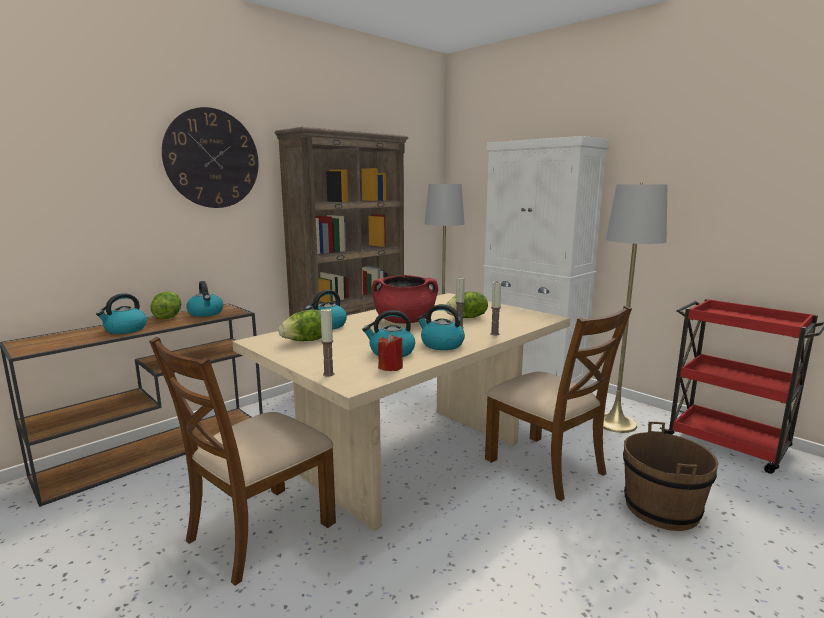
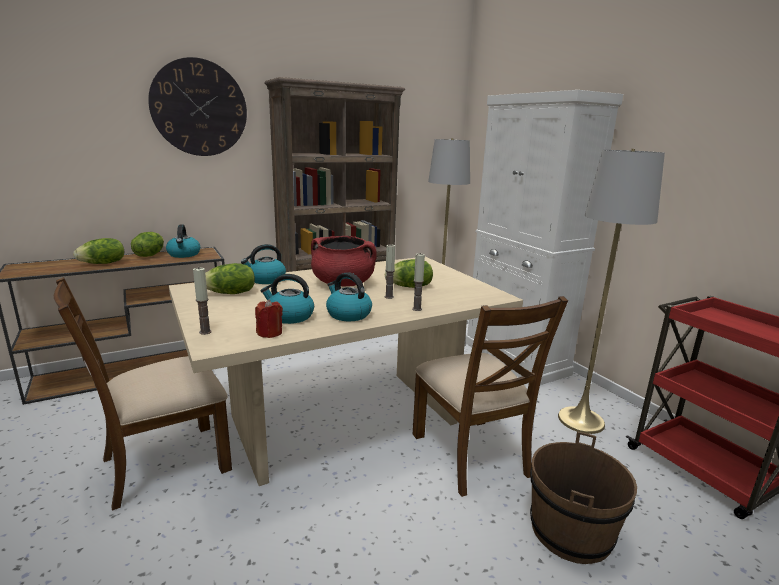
camera: 15 degrees right, 5 degrees up
(125, 330) = (103, 263): kettle -> lettuce

